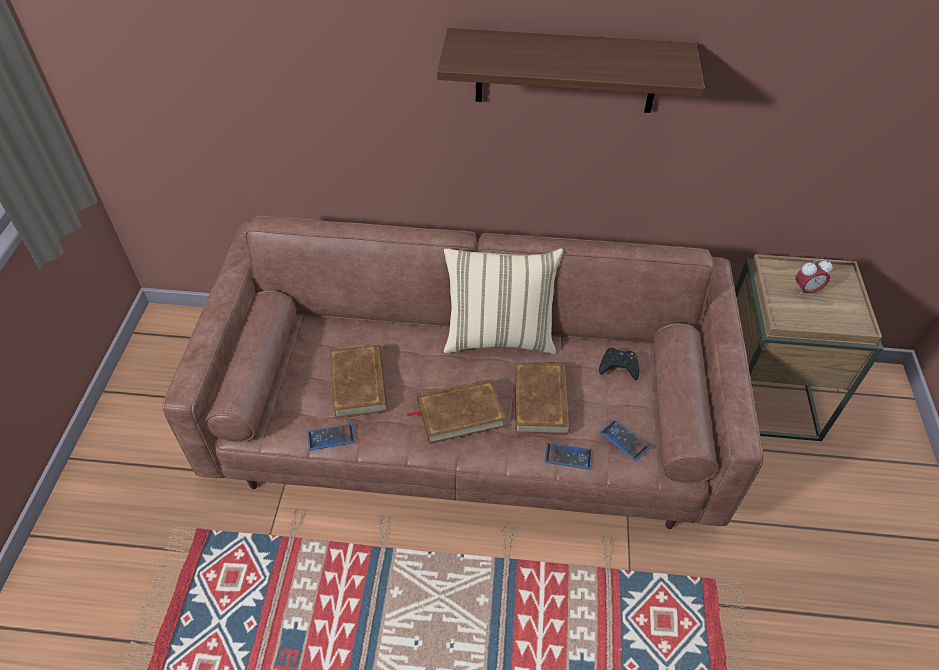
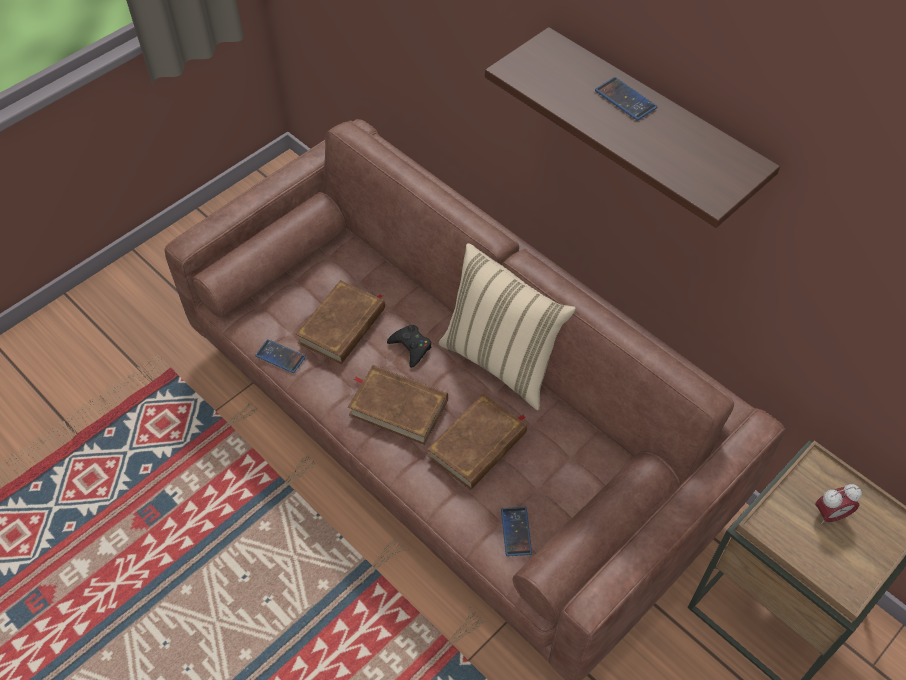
camera: 40 degrees right, 5 degrees up
(568, 456) = (452, 509): phone -> phone (625, 99)
(619, 366) = (584, 463): black game controller -> black game controller (411, 347)
(806, 290) = (830, 515): alarm clock -> alarm clock turned 45 degrees counterclockwise

